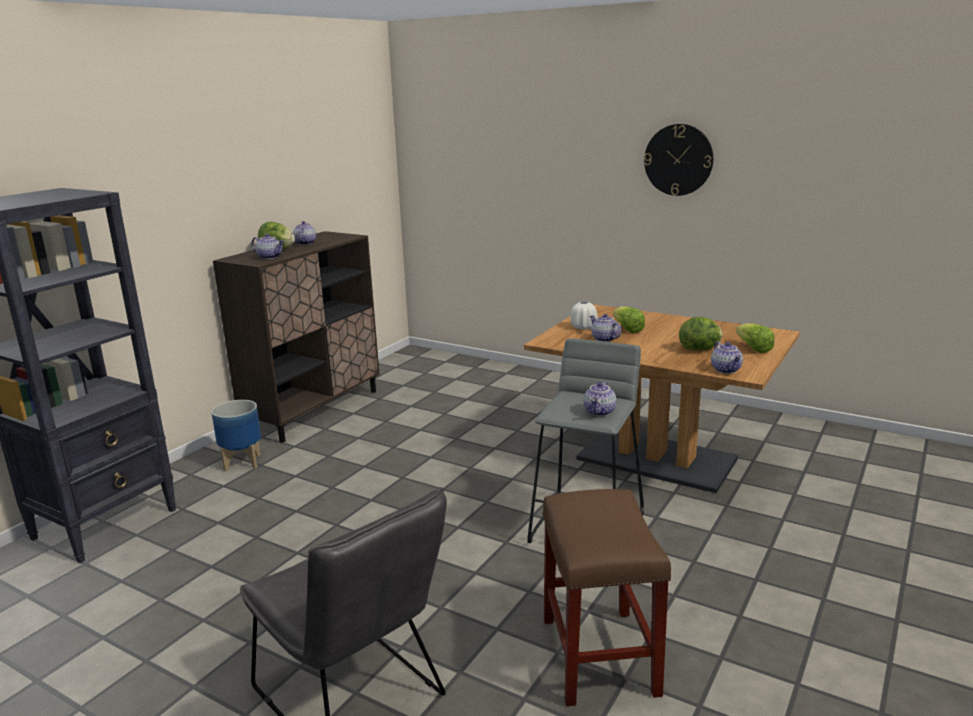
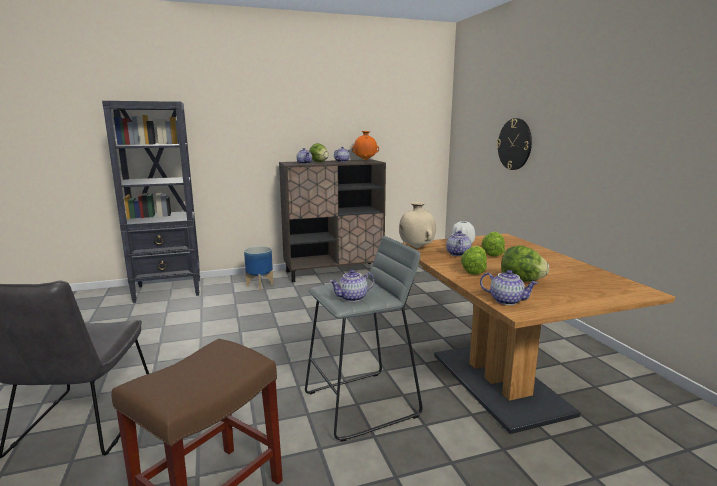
camera: 40 degrees right, 5 degrees down
(322, 234) = (365, 160): none -> orange vase
(557, 343) = (416, 248): none -> beige vase
(678, 160) = (626, 111): wall clock -> wall clock (514, 144)
(726, 370) = (506, 300): teapot -> teapot turned 90 degrees counterclockwise
(753, 348) = (579, 294): lettuce -> lettuce (474, 270)

